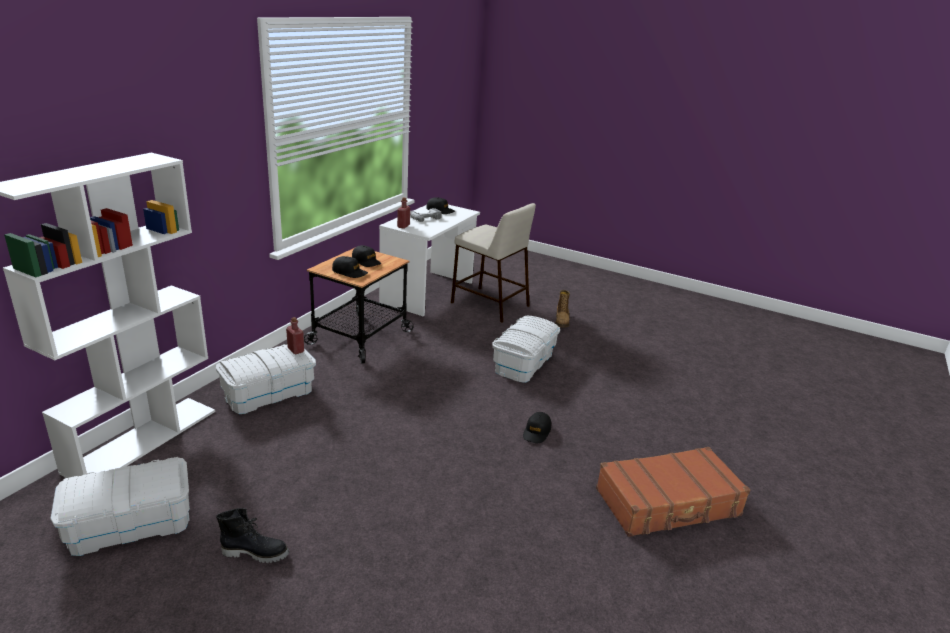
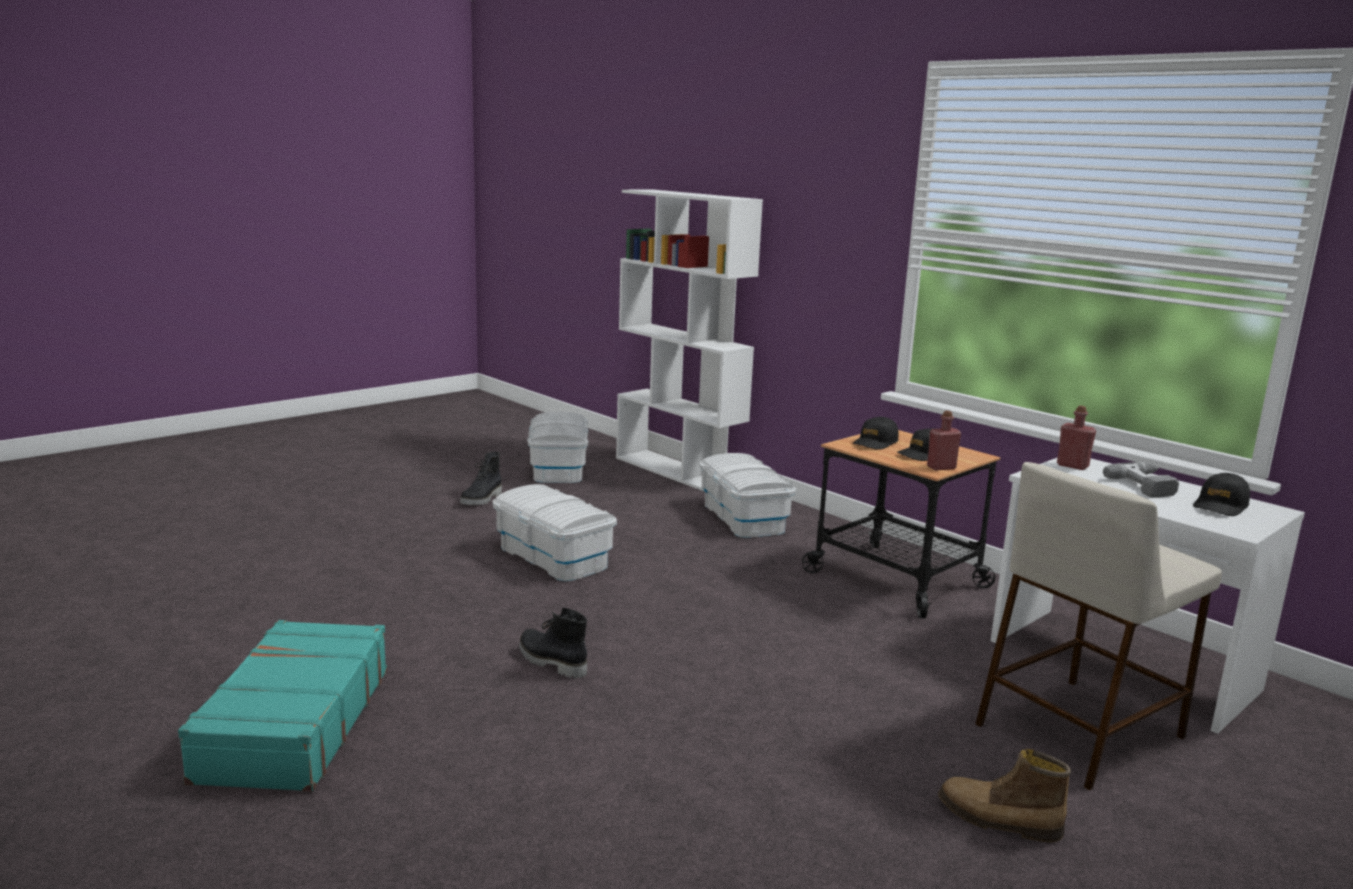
camera: 110 degrees right, 10 degrees down
(296, 350) = (759, 479): red bottle -> red bottle (941, 467)
(523, 363) = (779, 705): white storage box -> white storage box (554, 557)
(536, 432) = (551, 662): black cap -> black boot
(668, 503) = (293, 724): brown suitcase -> turquoise suitcase

